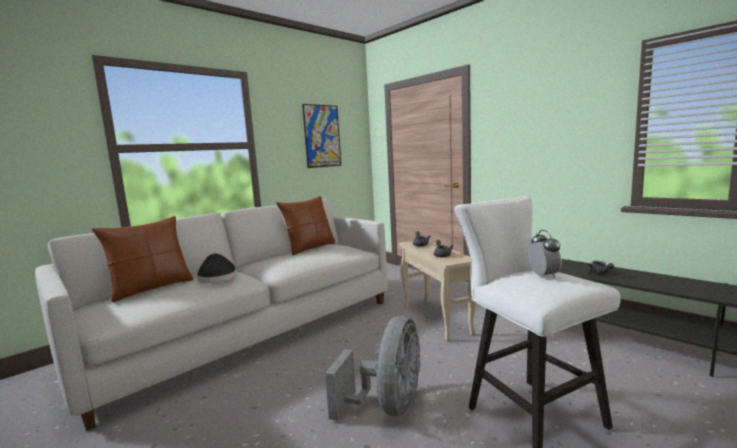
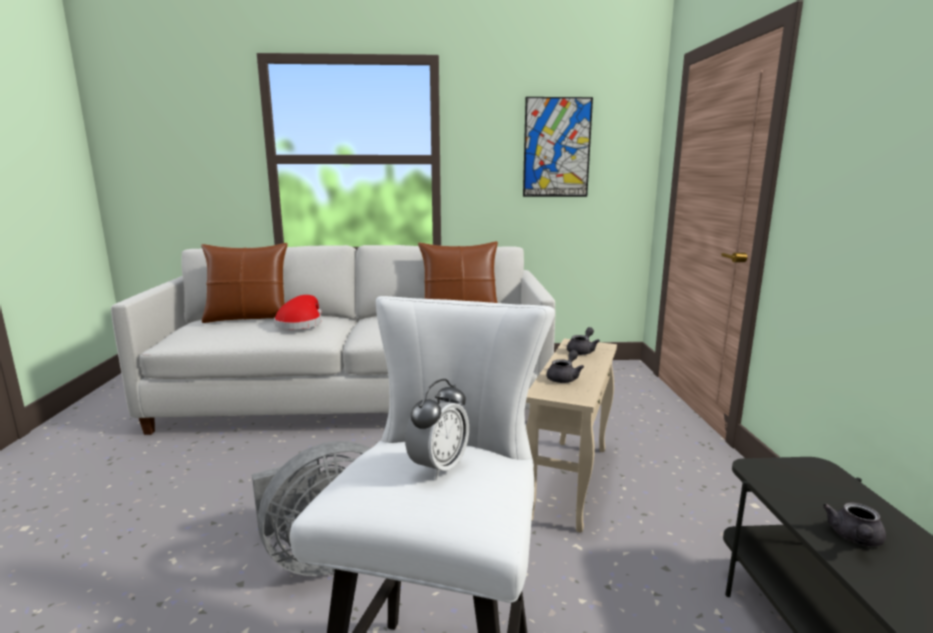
camera: 40 degrees right, 5 degrees up
(217, 277) = (300, 323): black hat -> red hat

